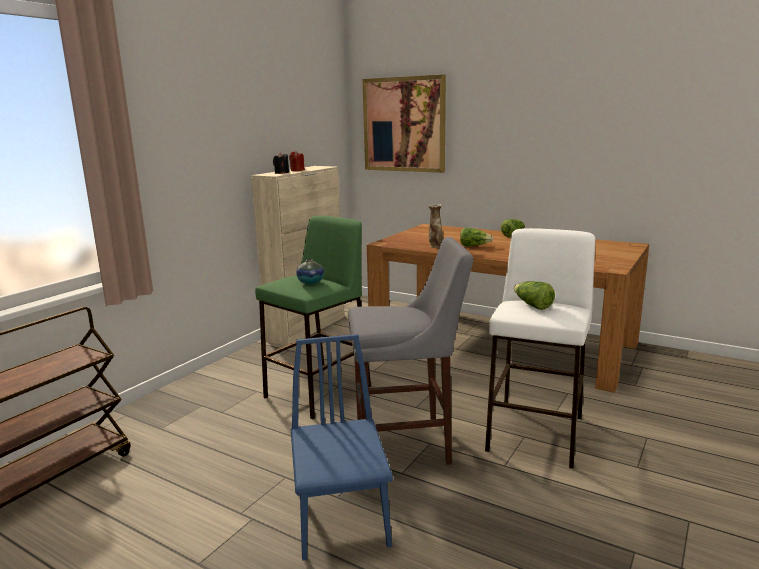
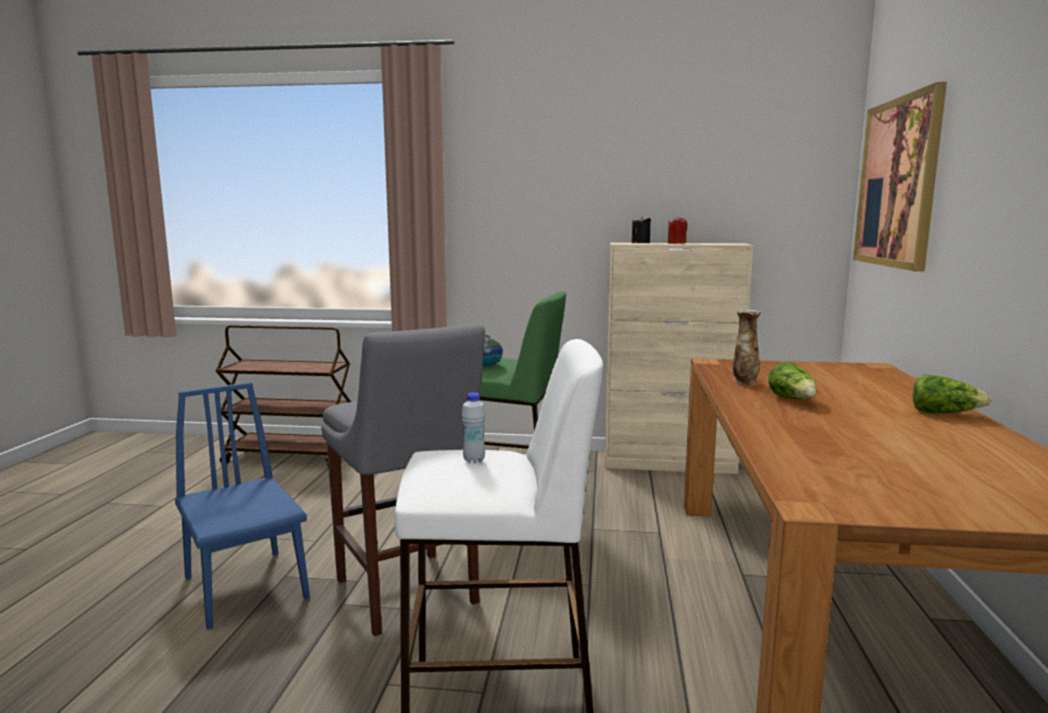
camera: 65 degrees right, 5 degrees down
(341, 518) = (246, 587): blue chair -> blue chair turned 90 degrees counterclockwise
(532, 305) = (474, 460): lettuce -> white bottle

